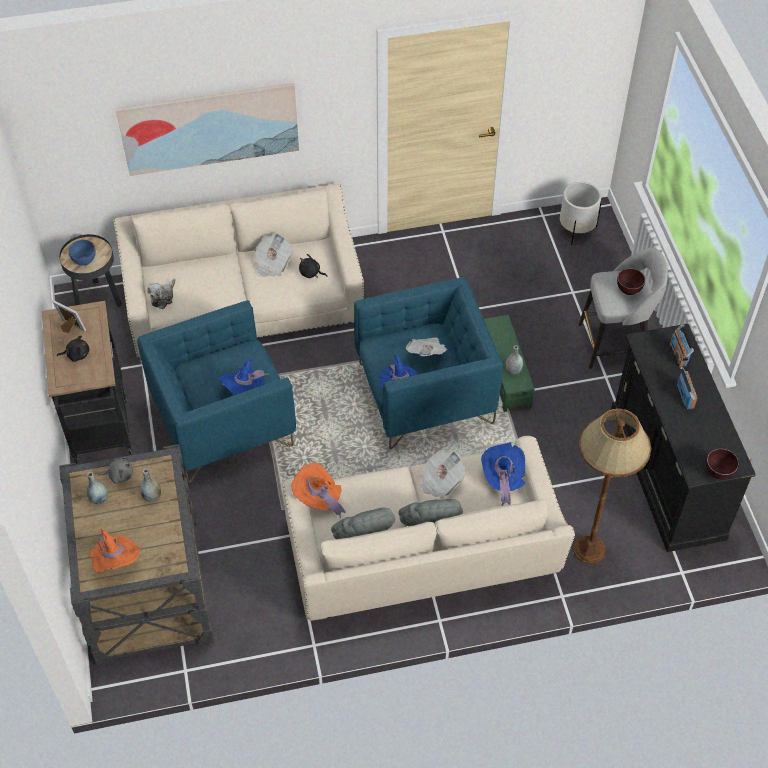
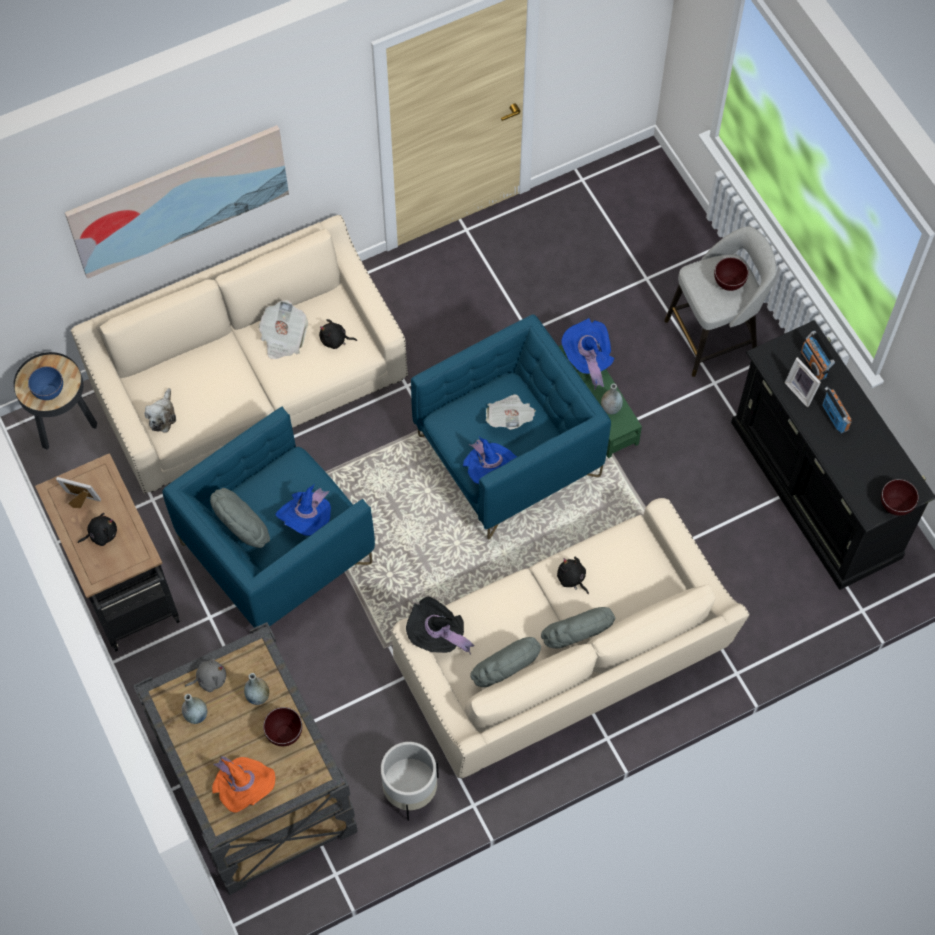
camera: 15 degrees left, 10 degrees up
(163, 528) = (285, 733): none -> brown bowl
(192, 388) = (242, 531): none -> grey pillow
(318, 498) = (437, 636): orange hat -> black hat
(440, 481) = (572, 579): newspaper -> black plush toy
(503, 479) = (643, 558): blue hat -> blue hat (587, 359)
(576, 230) = (628, 191): white planter -> white planter (410, 790)
(589, 549) = (751, 608): brown floor lamp -> none
(663, 371) = (801, 391): none -> picture frame

